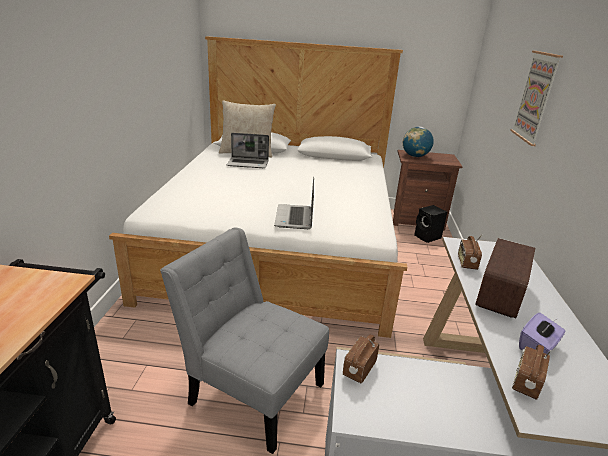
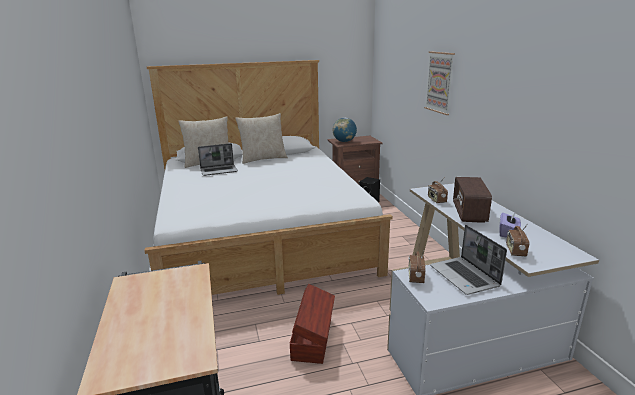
camera: 20 degrees left, 5 degrees down
(251, 389) = (313, 338): grey chair -> brown storage box
(295, 218) = (295, 201): laptop -> laptop (465, 277)
(306, 159) = (263, 159): none -> beige pillow

